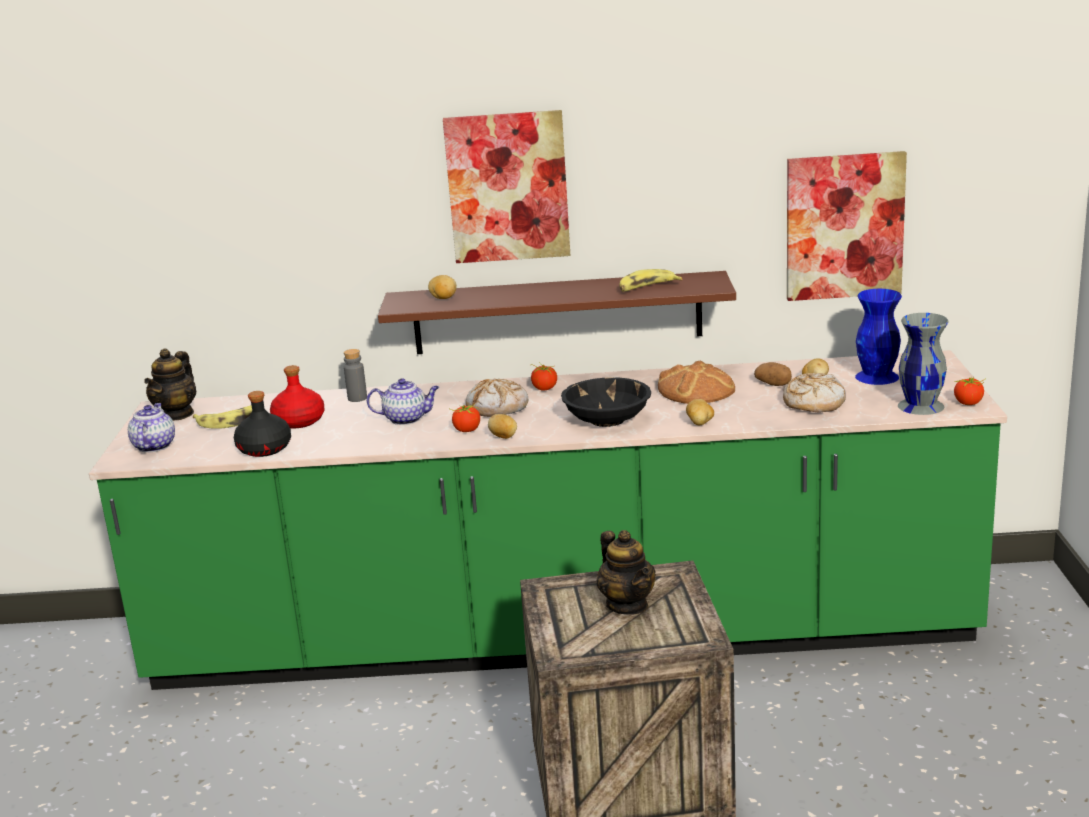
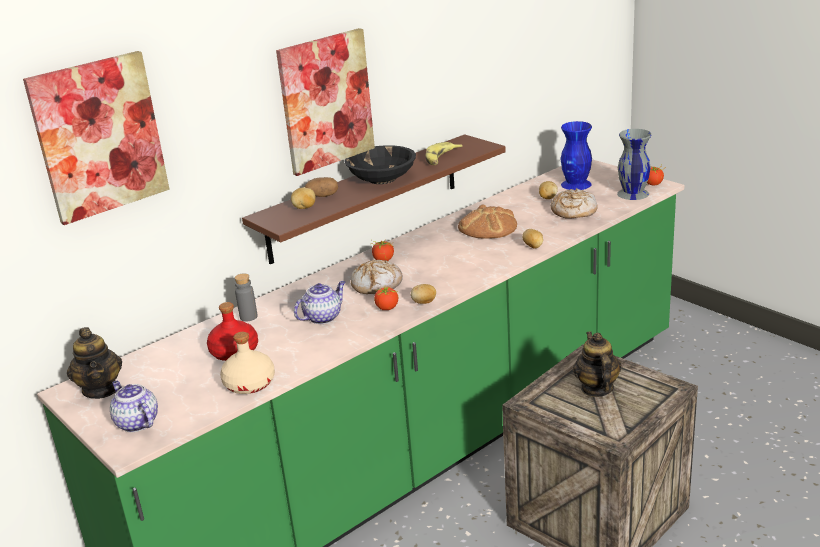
camera: 40 degrees left, 5 degrees up
(228, 422) = (168, 376): banana -> none
(264, 449) = (250, 384): black bottle -> beige bottle
(607, 419) = (470, 265): black bowl -> black bowl (382, 179)
(627, 605) = (596, 388): teapot -> teapot turned 120 degrees counterclockwise
(774, 384) = (527, 207): potato -> potato (322, 196)
(844, 226) = (525, 84): picture -> picture (99, 137)

